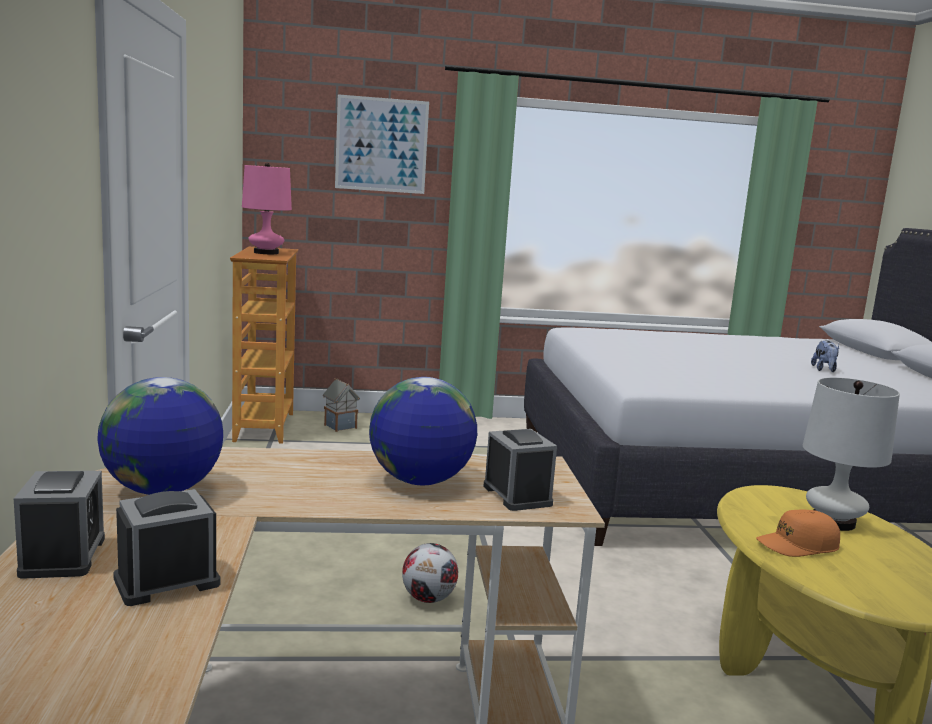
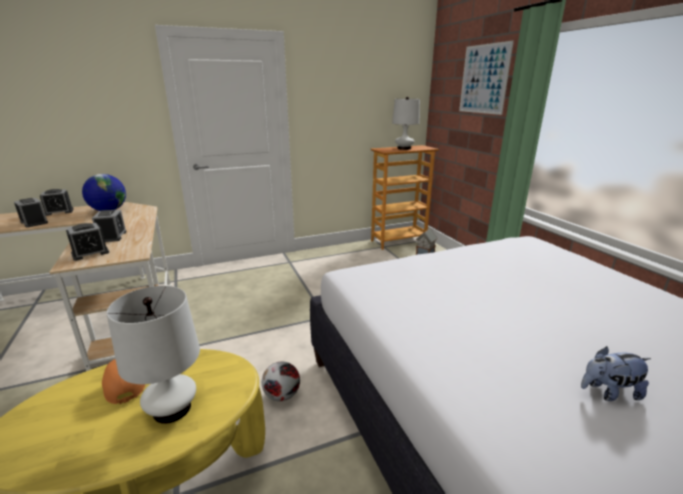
camera: 75 degrees right, 10 degrees up
(266, 253) = (404, 148): pink table lamp -> white table lamp
(419, 481) = (112, 236): globe -> alarm clock
(429, 598) = (228, 317): football -> football (282, 396)

